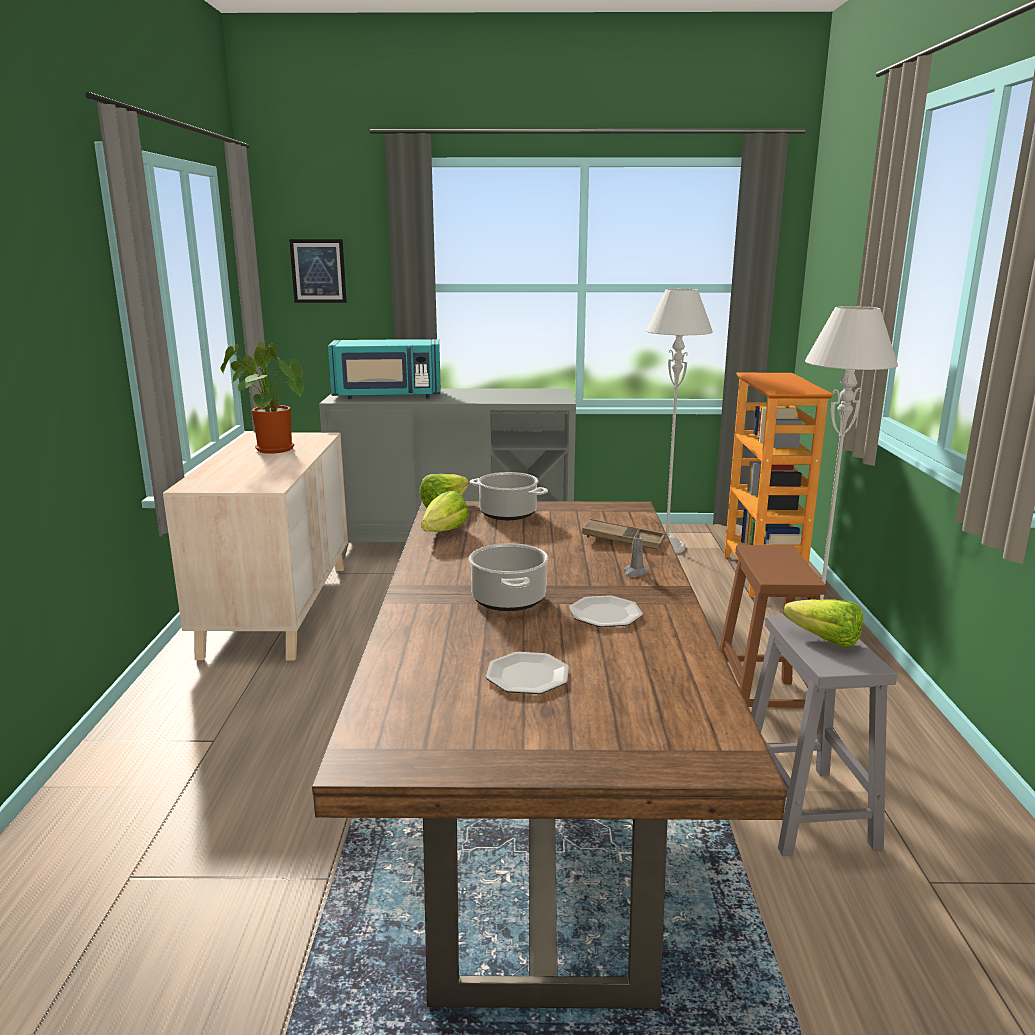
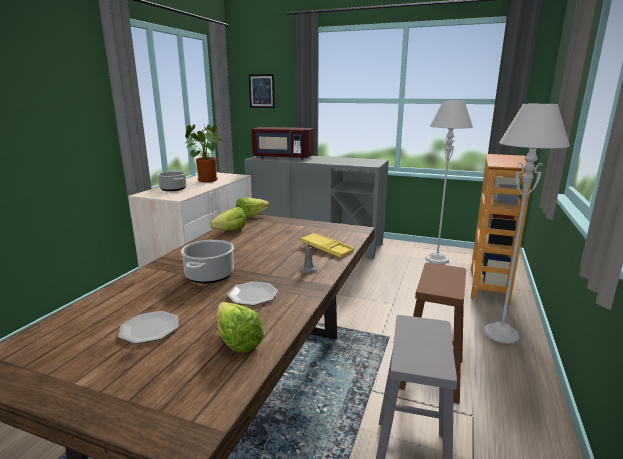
camera: 20 degrees right, 0 degrees up
(387, 396) = (283, 158): turquoise microwave -> red microwave
(507, 513) = (279, 224): cooking pot -> cooking pot (173, 189)
(623, 540) = (326, 249): brown tray -> yellow tray
(819, 638) = (420, 339): lettuce -> lettuce (236, 338)

